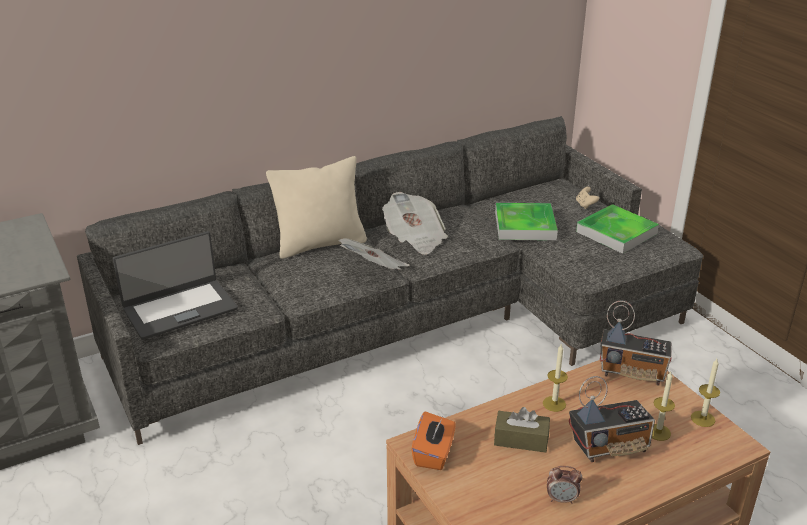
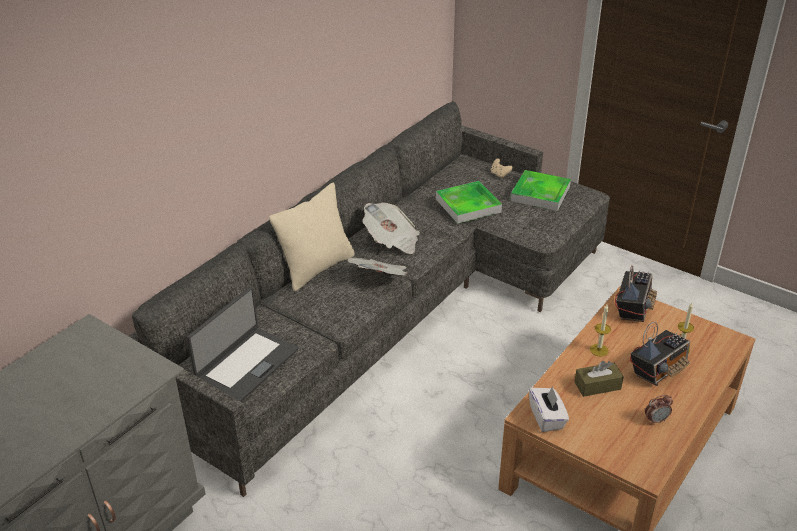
camera: 25 degrees left, 5 degrees up
(433, 454) = (547, 418): orange tissue box -> white tissue box
(632, 373) = (633, 308): radio -> radio turned 60 degrees counterclockwise
(703, 419) = (700, 328): candle -> none

